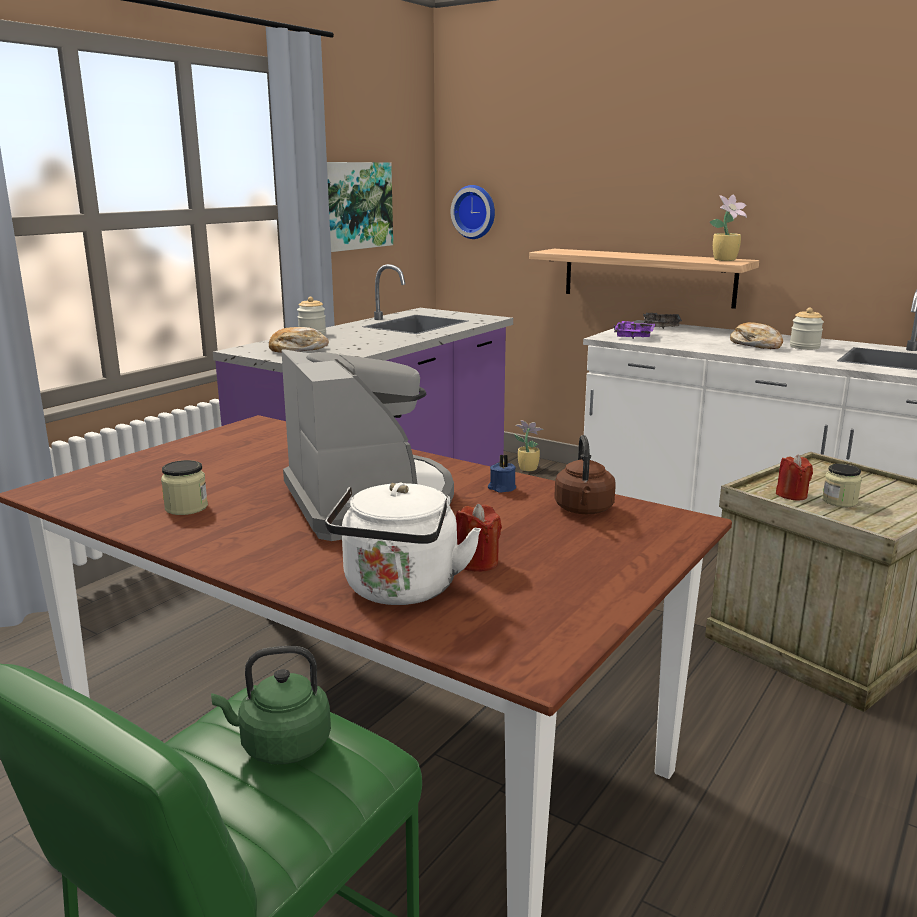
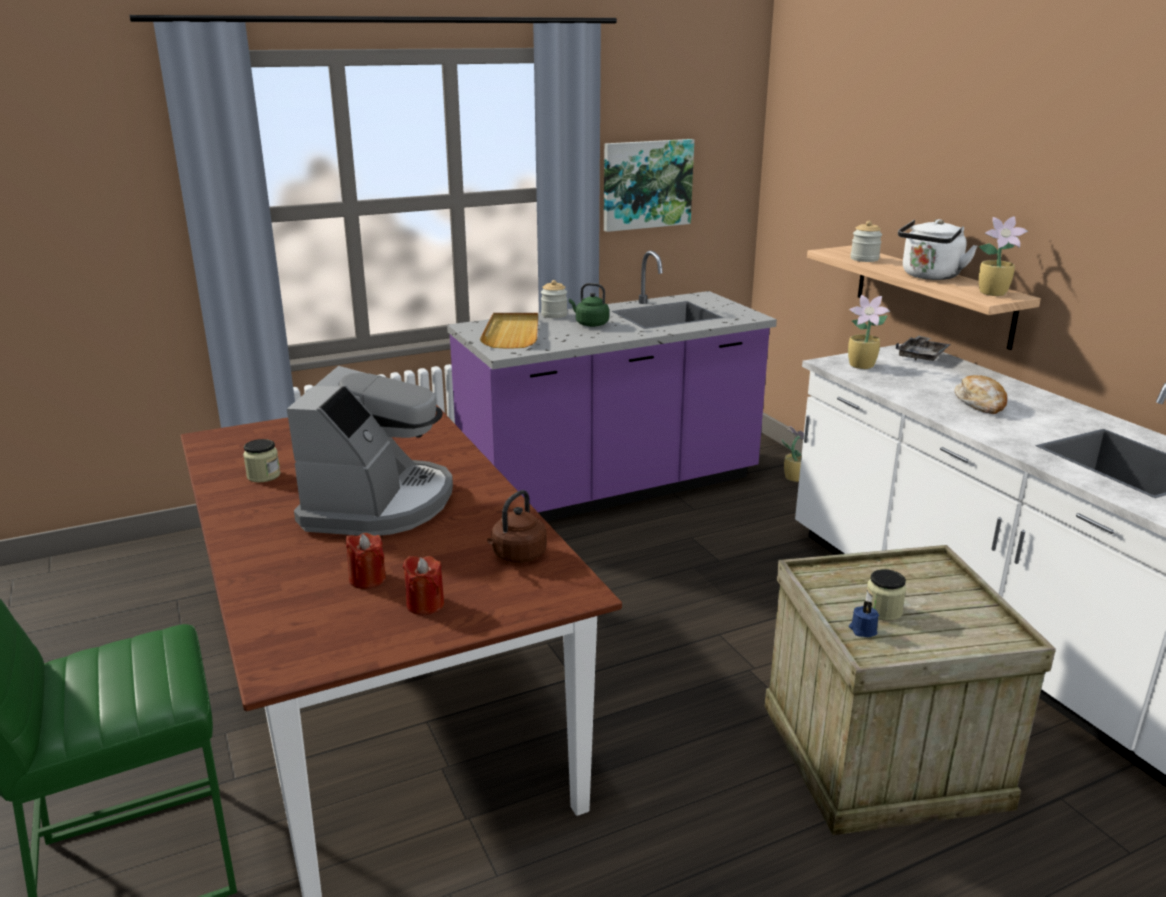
camera: 30 degrees right, 5 degrees up
(280, 746) = (137, 670): green kettle -> green kettle (590, 324)
(297, 349) = (512, 333): bread -> beige tray
(400, 591) = (286, 587): white kettle -> white kettle (929, 276)
(475, 212) = (790, 192): wall clock -> none
(501, 488) = (490, 516): blue candle -> blue candle (862, 630)
(633, 336) = (862, 366): purple tray -> potted plant
(791, 495) = (842, 589): red candle -> red candle (425, 604)
(804, 347) = (1037, 417): jar -> jar (864, 259)

